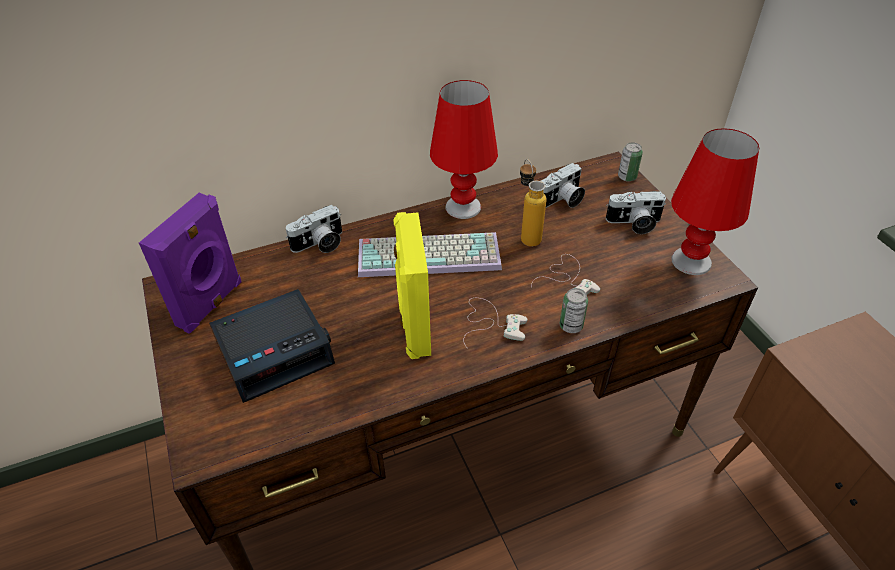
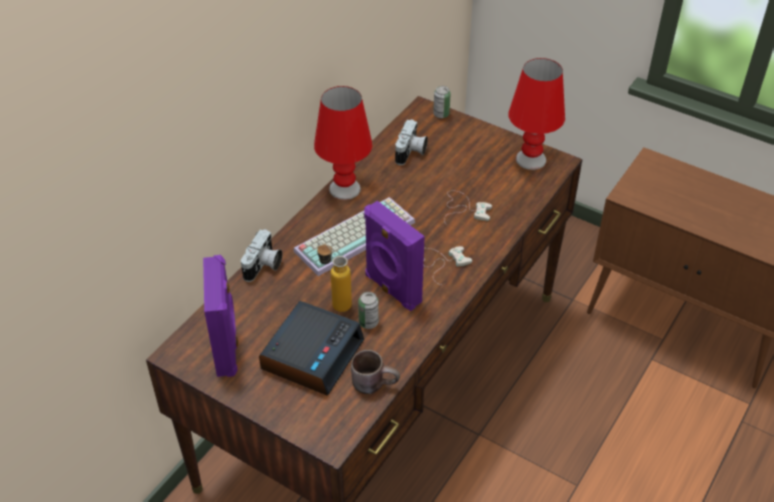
camera: 35 degrees left, 0 degrees up
(302, 415) = (374, 382): none -> brown mug
(413, 326) = (391, 289): yellow speaker -> purple speaker
(527, 235) = (410, 189): bottle -> bottle (335, 302)
(571, 326) = (492, 238): can -> can (368, 322)
(634, 224) = (474, 148): camera -> none

